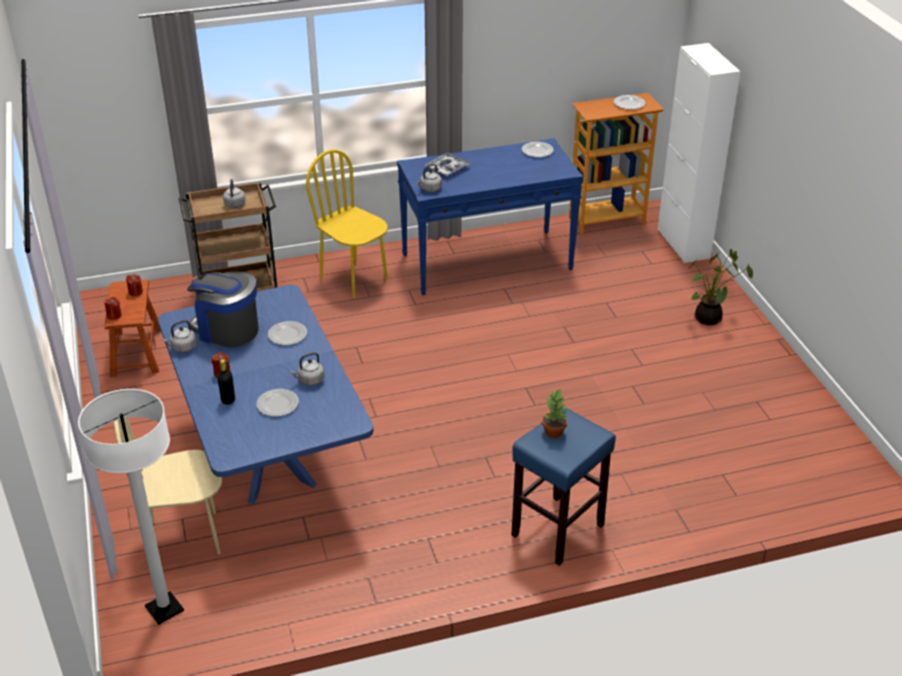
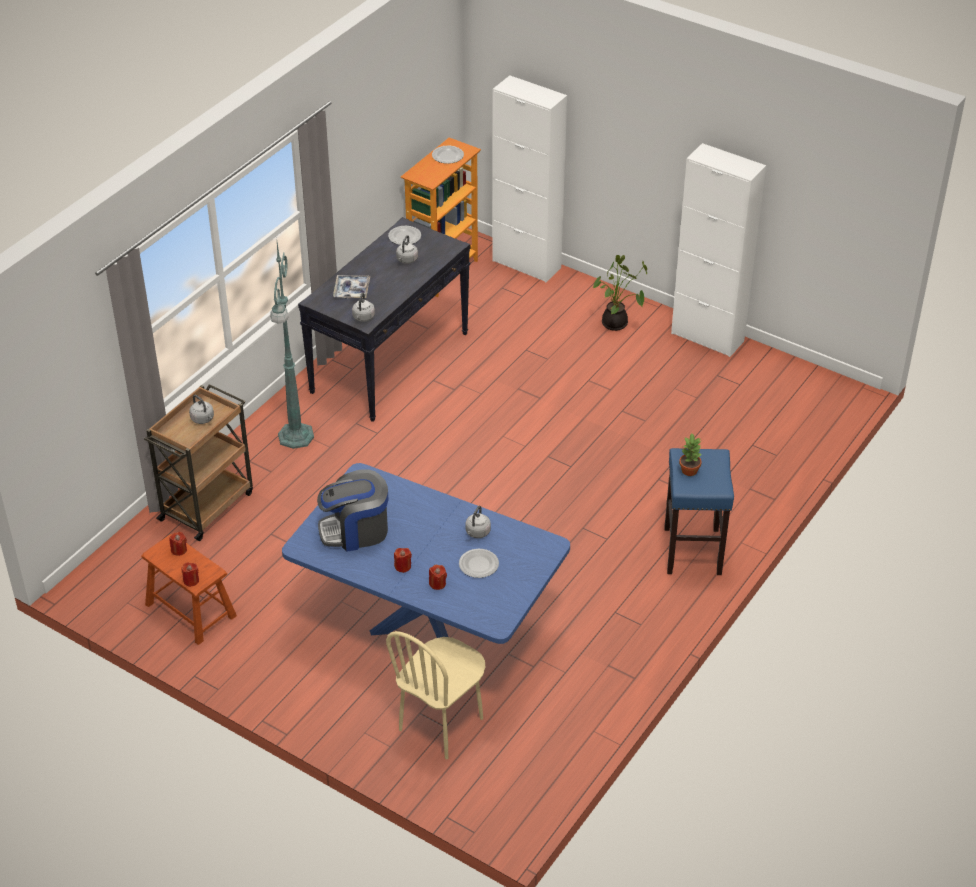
camera: 40 degrees left, 5 degrees up
(164, 609) = (495, 781): white floor lamp -> none
(182, 348) = (342, 565): grey kettle -> grey kettle (406, 260)
(228, 400) = (437, 584): black bottle -> red candle
(288, 334) = (410, 507): plate -> none
(354, 278) = (295, 437): yellow chair -> green floor lamp
(487, 261) = (390, 362): blue console table -> black console table
(783, 367) = (707, 337): none -> white cabinet

